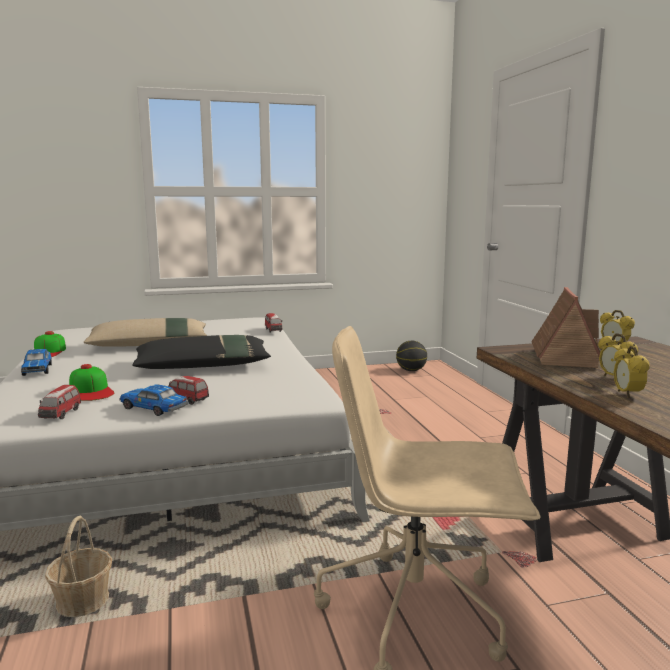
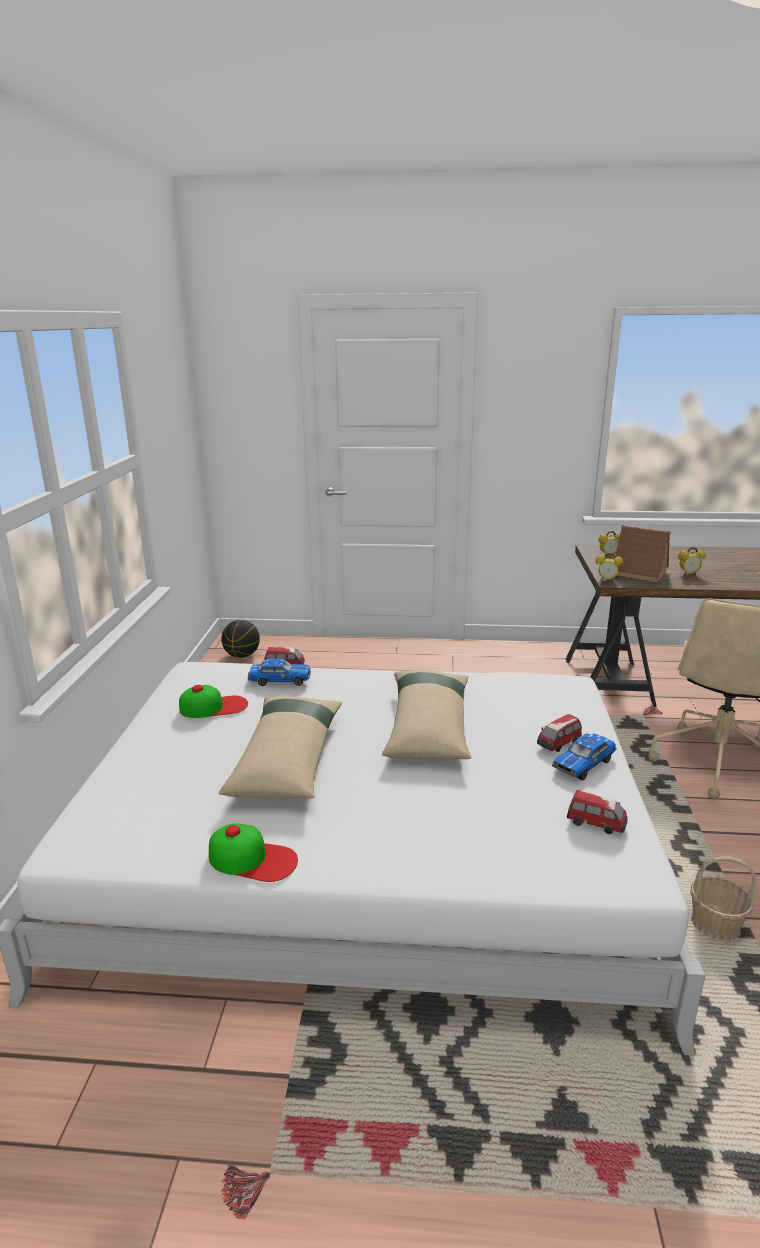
camera: 70 degrees left, 10 degrees up
(37, 369) = (373, 859): toy car -> toy car (279, 680)
(91, 391) = (511, 804): cap -> cap (214, 707)
(203, 366) = (428, 726): black pillow -> beige pillow
(627, 394) = (724, 580): alarm clock -> alarm clock (607, 580)

